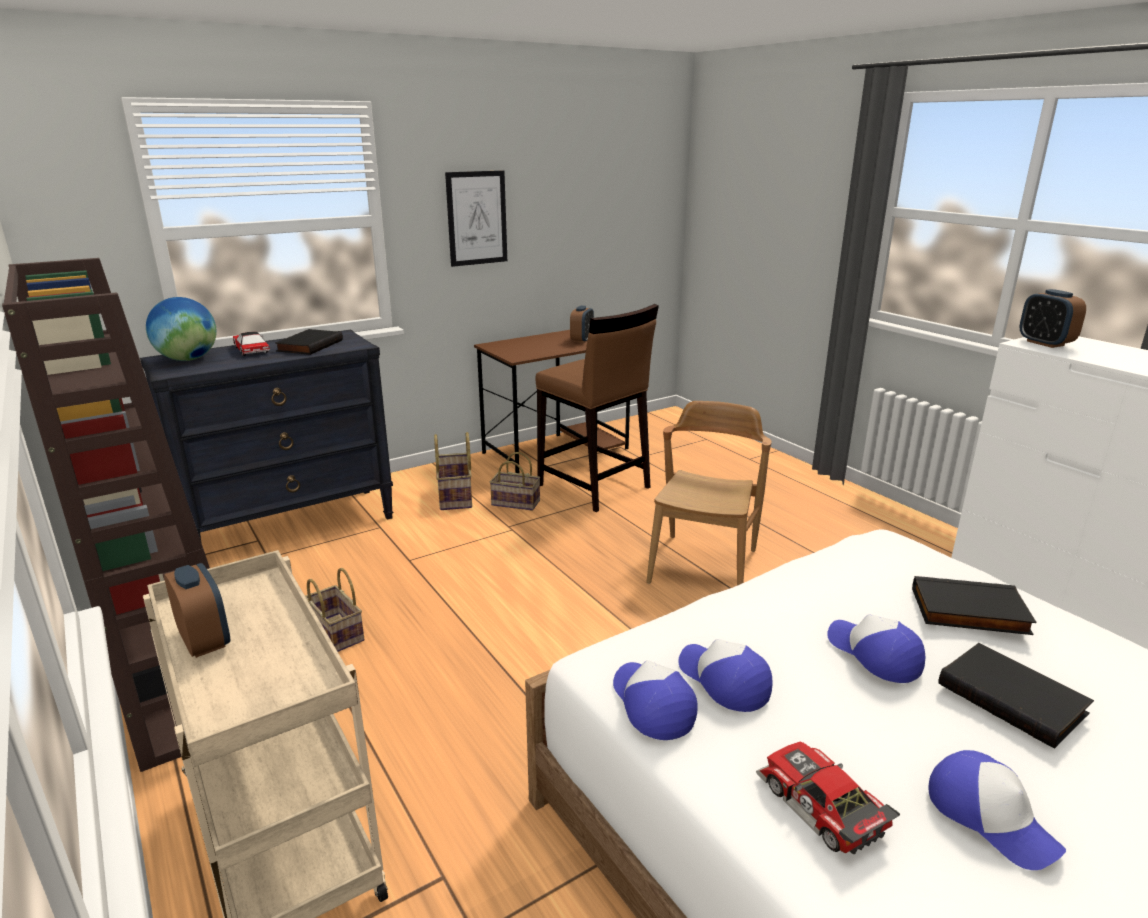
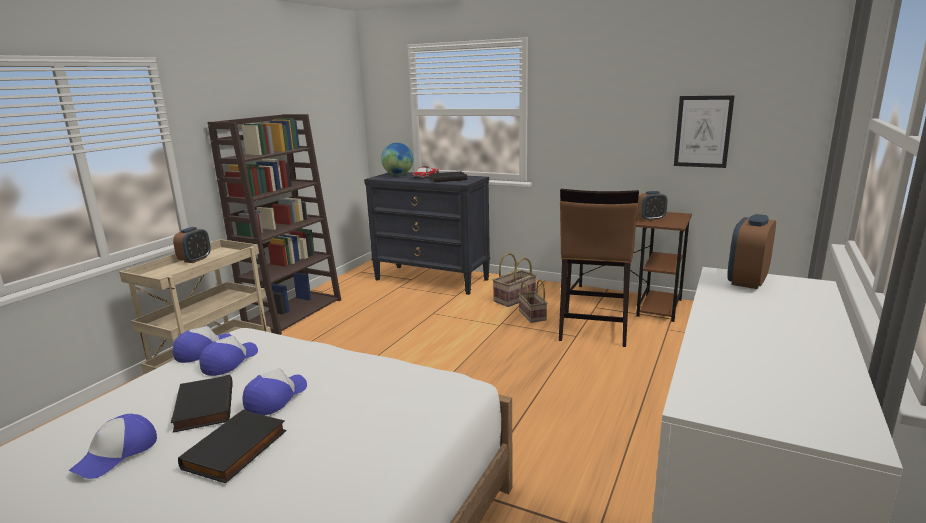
camera: 60 degrees right, 5 degrees down
(335, 633) = (354, 322): basket -> none
(477, 218) = (594, 115): picture -> picture (703, 131)
(703, 566) = (539, 397): brown chair -> none
(818, 807) = (125, 403): toy car -> none
(969, 612) = (343, 421): black book -> black book (202, 407)

